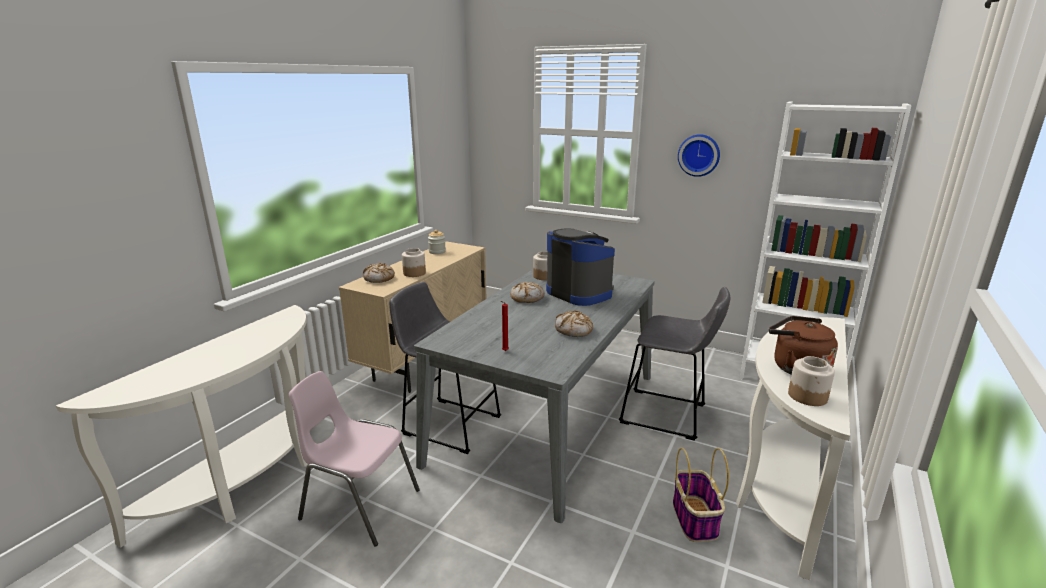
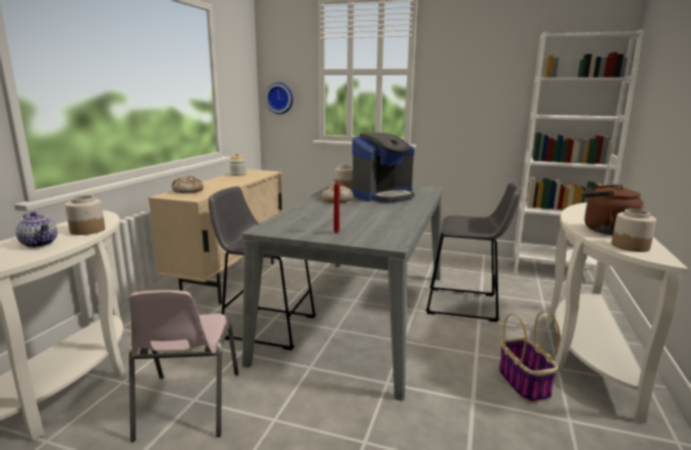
camera: 10 degrees left, 5 degrees down
(232, 351) = (40, 244): none -> teapot
(359, 504) = (187, 405): pink chair -> pink chair turned 105 degrees counterclockwise
(414, 273) = (222, 187): jar -> jar (87, 230)
(574, 330) = (393, 217): bread -> none
(579, 293) = (383, 195): coffee machine -> coffee machine turned 105 degrees clockwise
(699, 155) = (466, 86): wall clock -> wall clock (280, 98)

